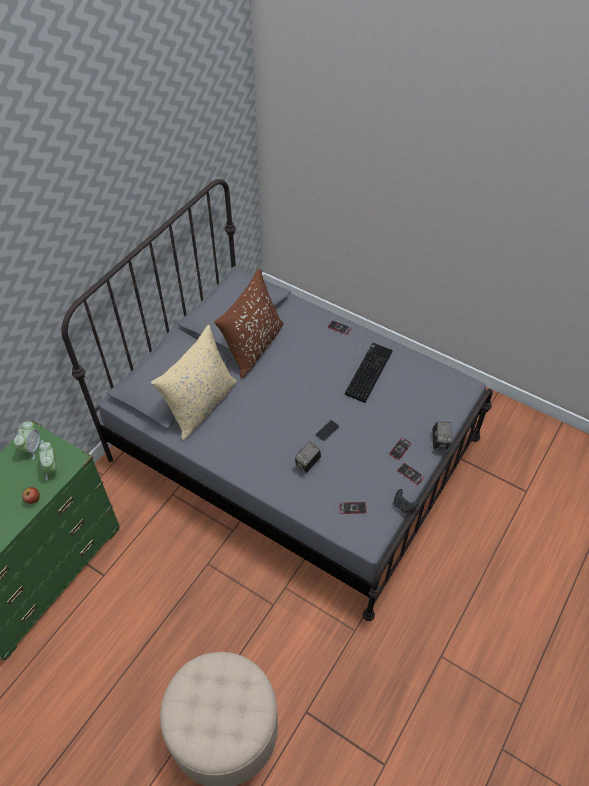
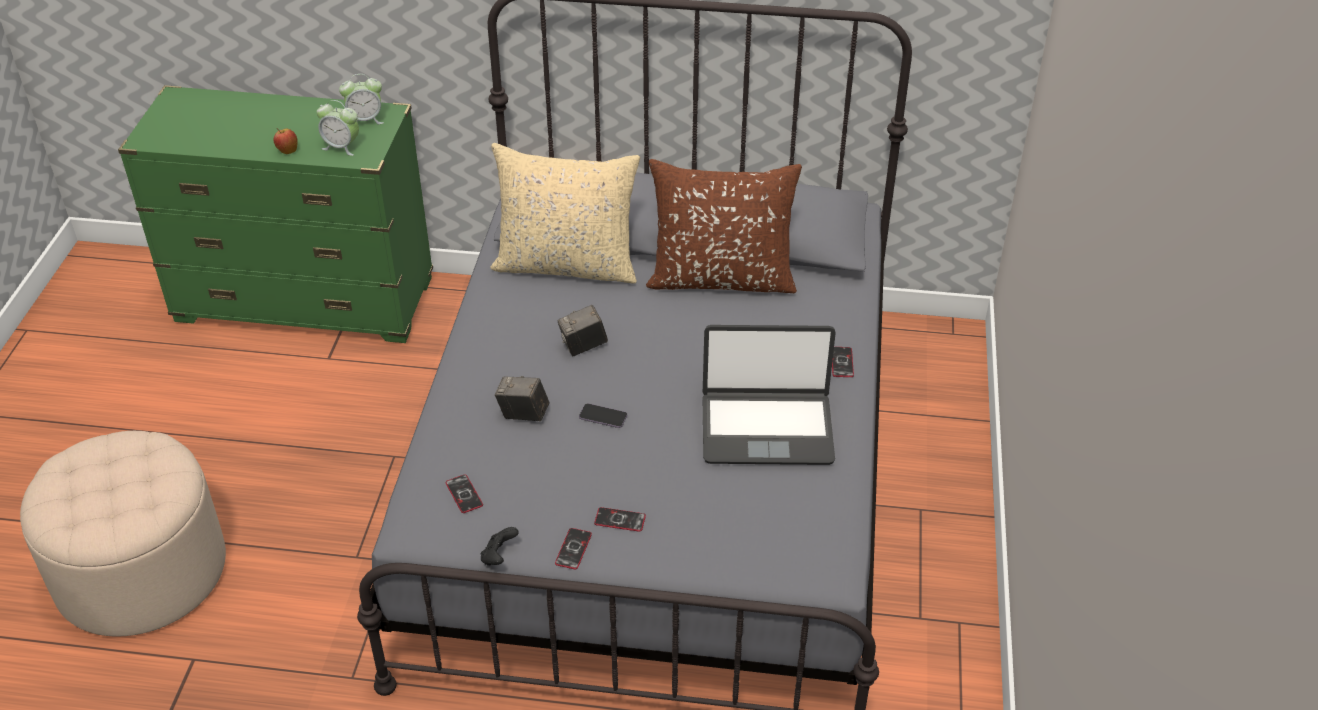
camera: 65 degrees right, 10 degrees down
(52, 469) = (342, 147): alarm clock -> alarm clock turned 120 degrees counterclockwise
(368, 372) = (766, 428): keyboard -> laptop
(440, 442) = (666, 570): camera -> camera (583, 346)

